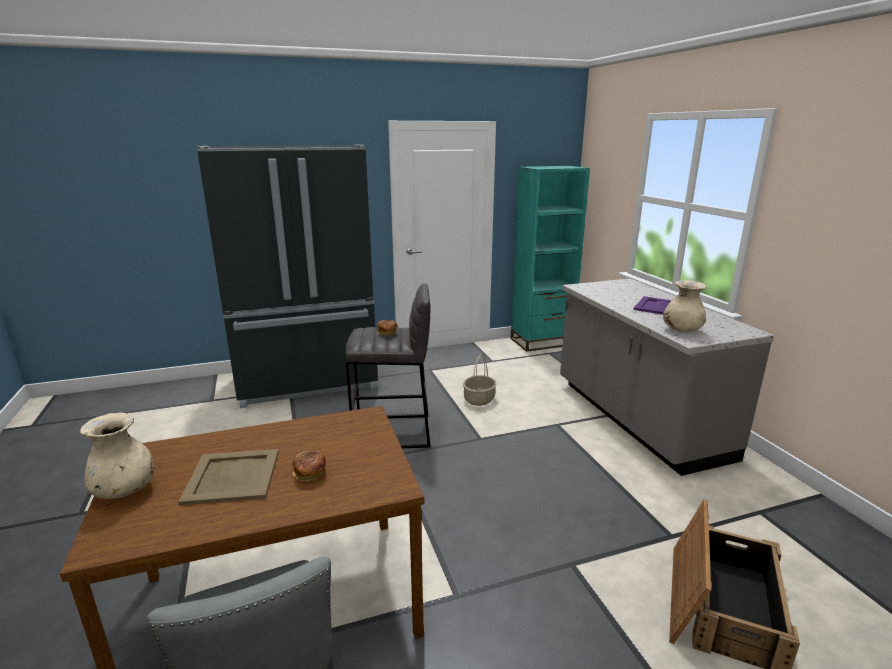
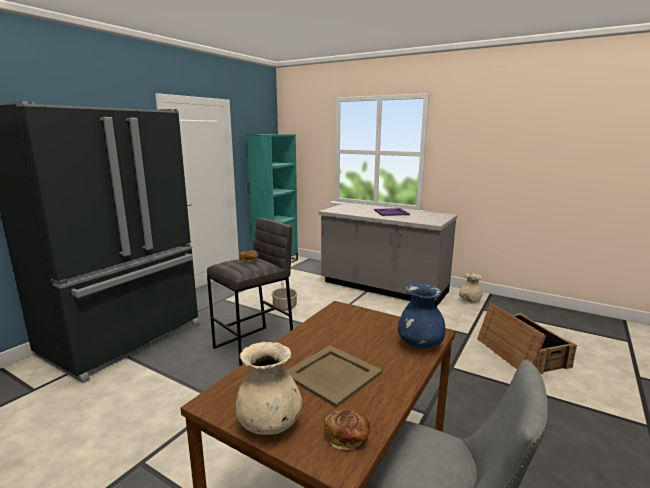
camera: 40 degrees left, 5 degrees down
(310, 474) = (377, 349): bread -> bread (347, 438)
(354, 490) = (420, 344): none -> blue vase
(681, 330) = (422, 220): beige vase -> beige vase (469, 301)

